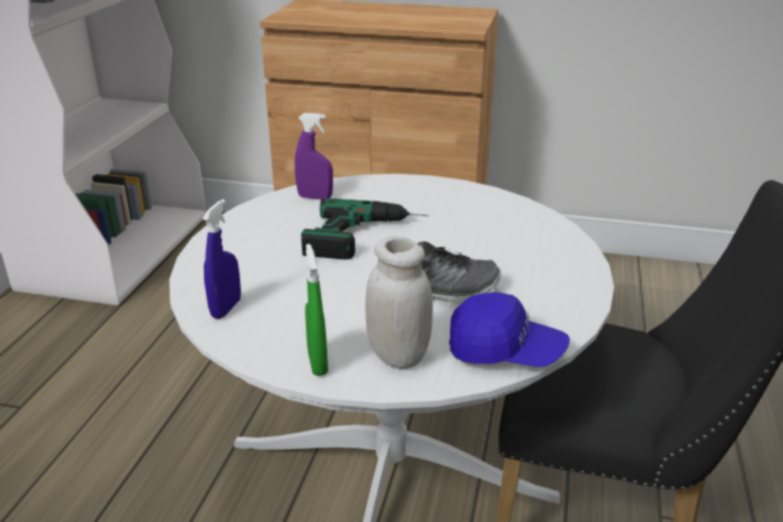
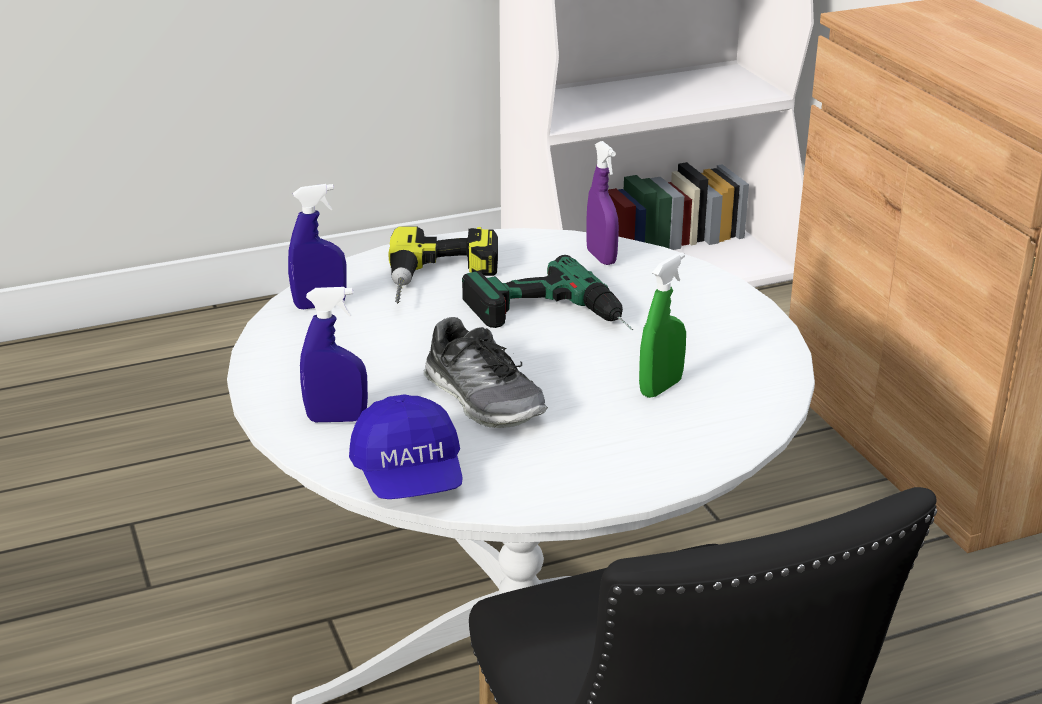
camera: 55 degrees right, 0 degrees up
(262, 253) = (441, 279): none -> power drill
(317, 363) = (280, 383): green spray bottle -> green spray bottle (660, 387)
(398, 355) = (336, 419): white jar -> blue spray bottle

